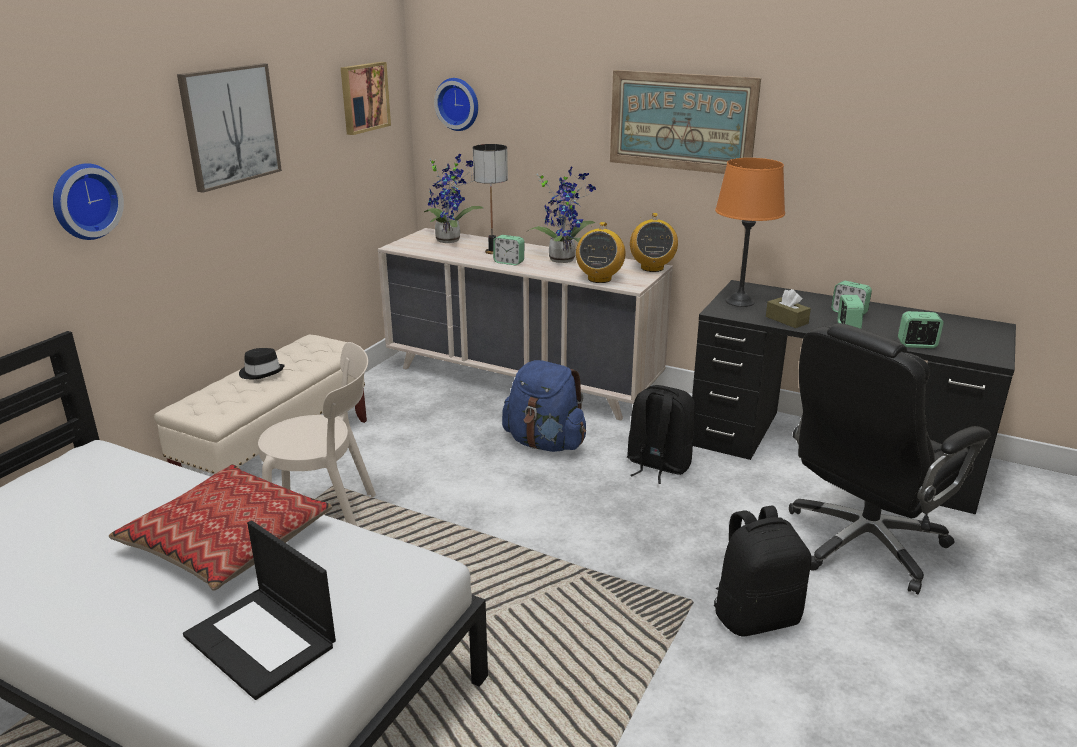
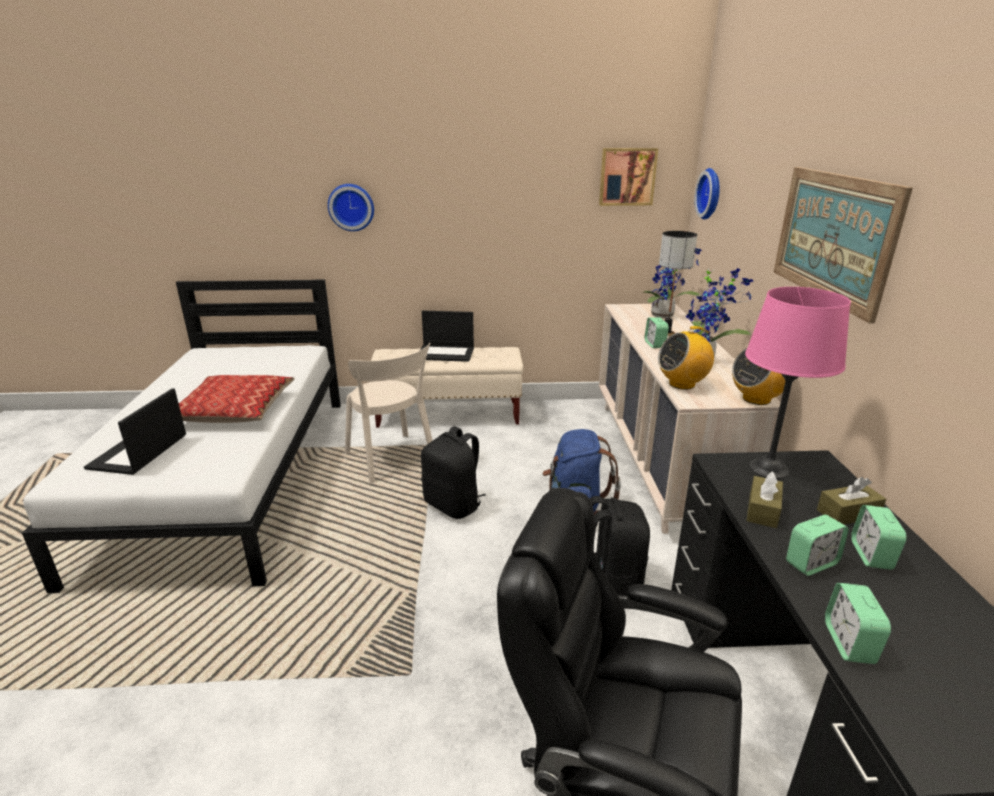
camera: 60 degrees right, 0 degrees up
(230, 126) = (475, 178): picture -> none
(261, 372) = (446, 353): black hat -> laptop
(739, 301) = (768, 468): orange table lamp -> pink table lamp
(755, 616) = (412, 731): black backpack -> black backpack (454, 505)
(806, 302) = (848, 513): none -> brown tissue box
(917, 345) = (848, 643): alarm clock -> alarm clock turned 150 degrees counterclockwise

